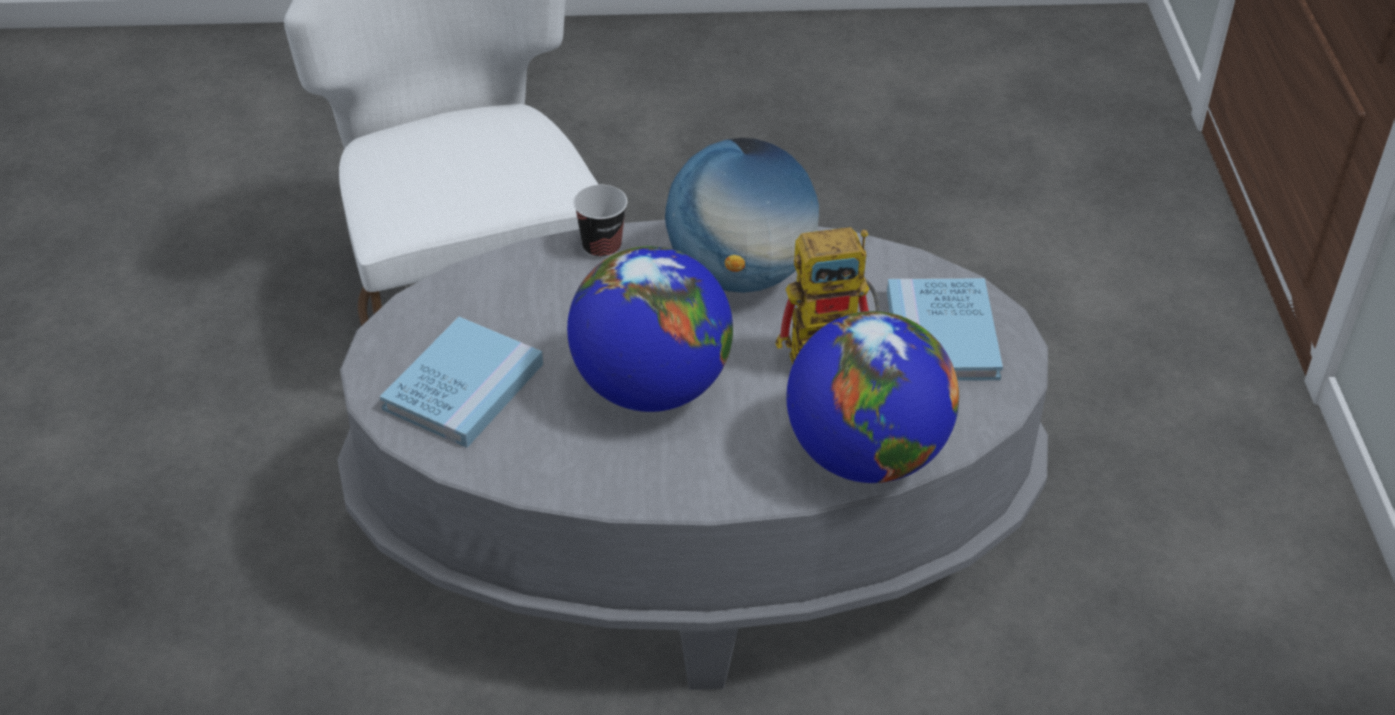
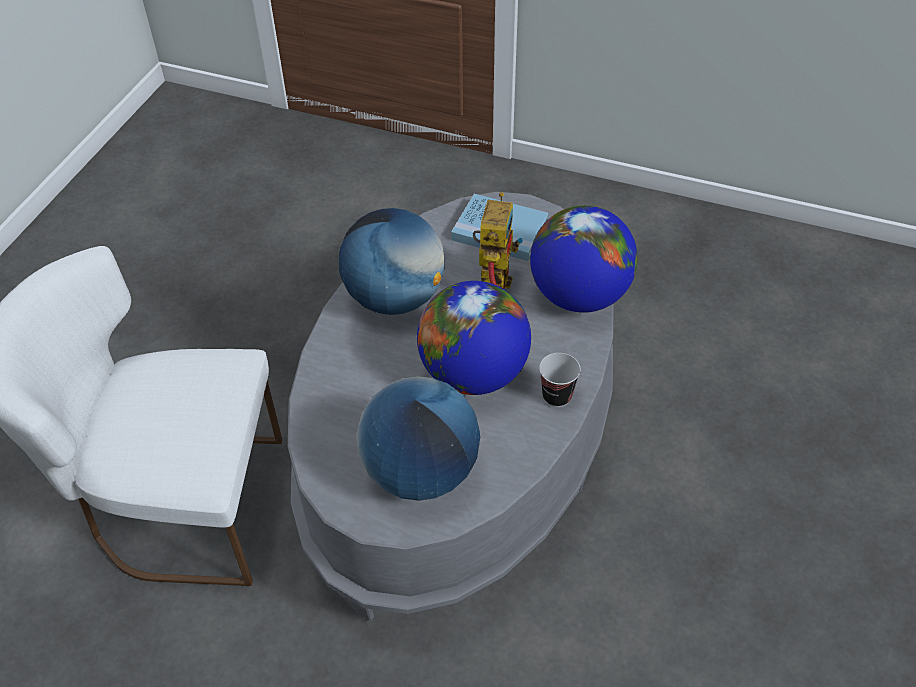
camera: 65 degrees left, 5 degrees up
(463, 386) = (420, 472): blue book -> globe
(601, 247) = (326, 357): cup -> cup (557, 396)

